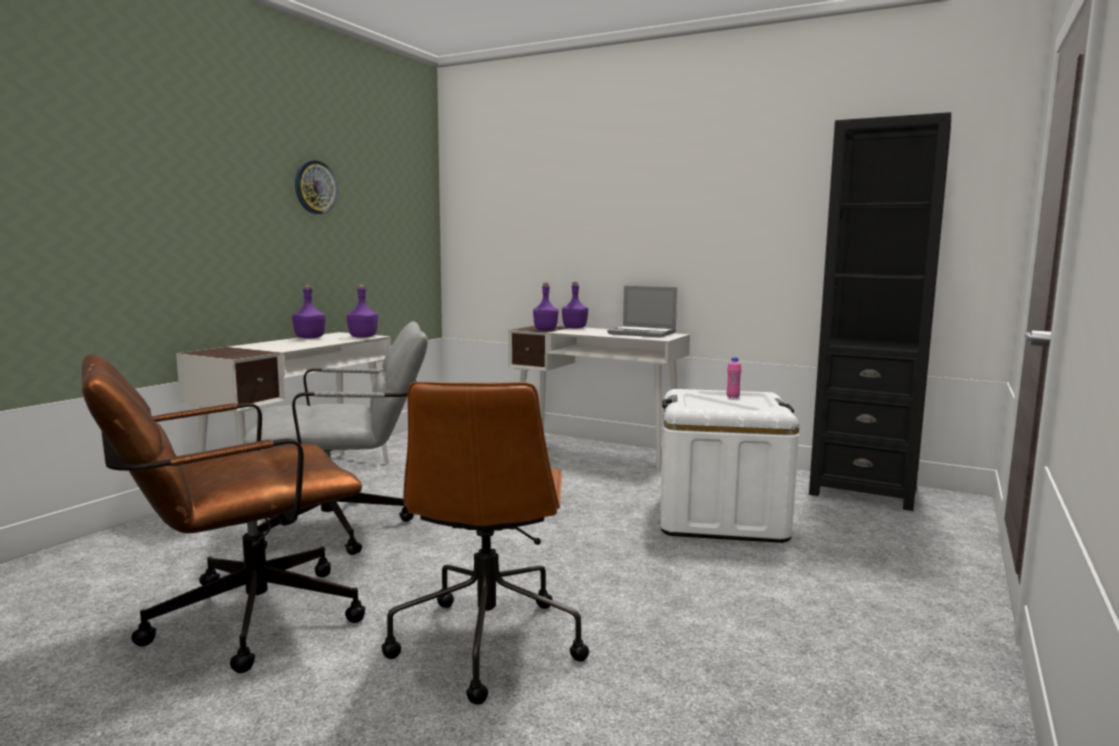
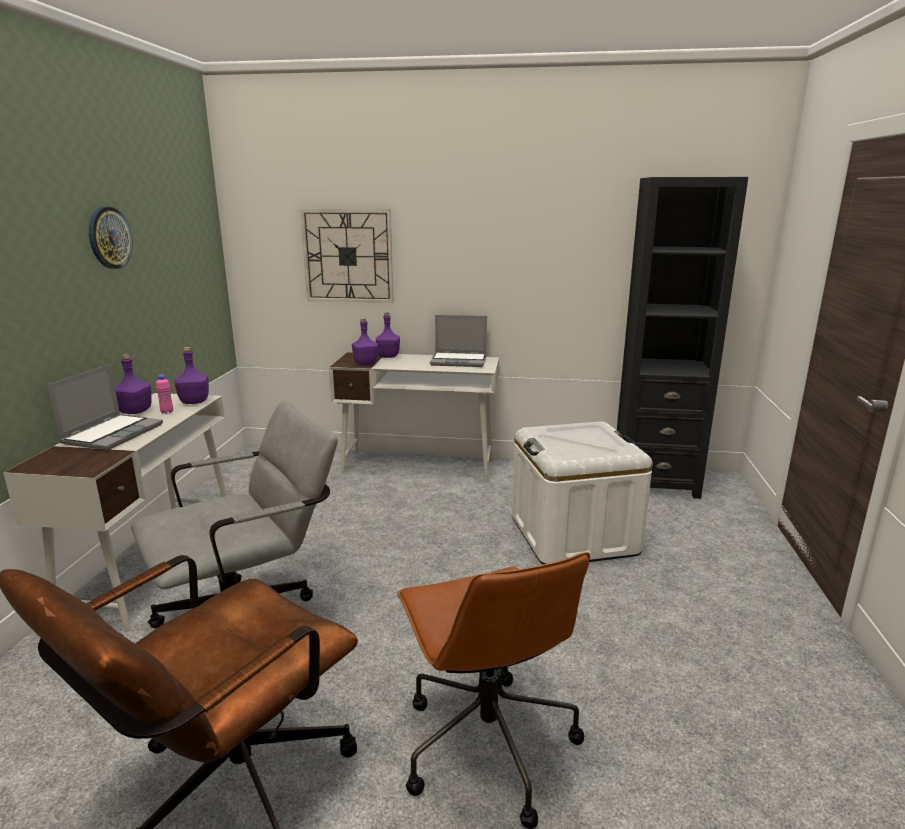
camera: 20 degrees left, 10 degrees up
(277, 345) = (113, 433): none -> laptop
(546, 227) = (348, 256): none -> wall clock
(733, 397) = (578, 432): pink bottle -> pink bottle (167, 412)

